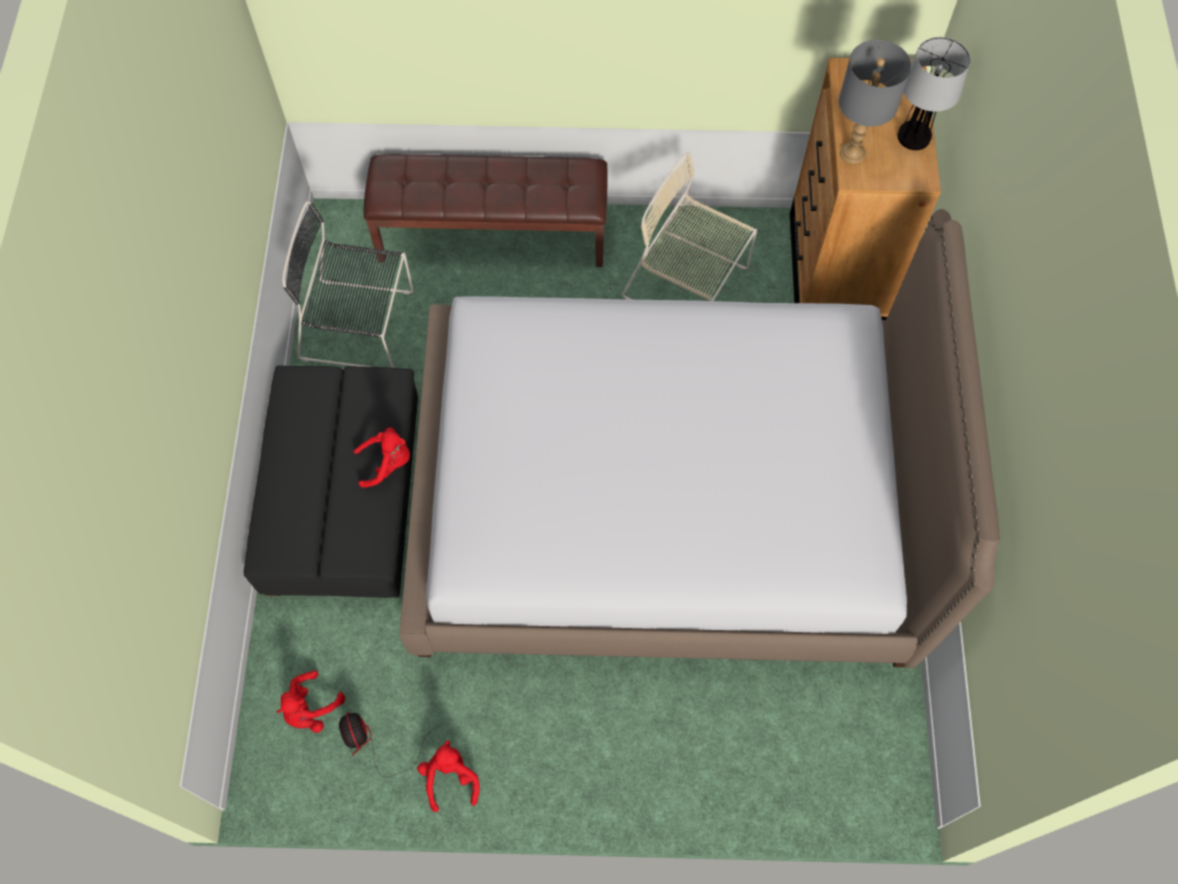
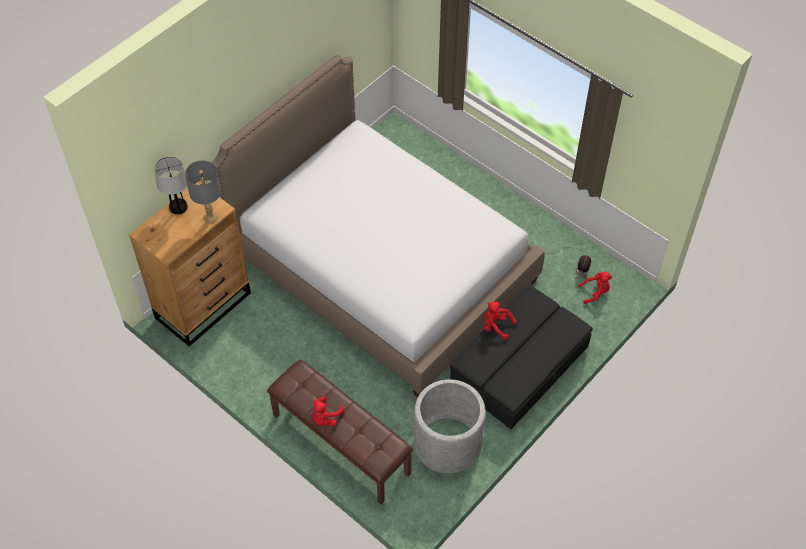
camera: 140 degrees left, 10 degrees down
(361, 326) = (447, 443): black chair -> grey planter
(450, 777) = (556, 234): red plush toy -> red plush toy (325, 418)
(689, 285) = (273, 348): beige chair -> none

